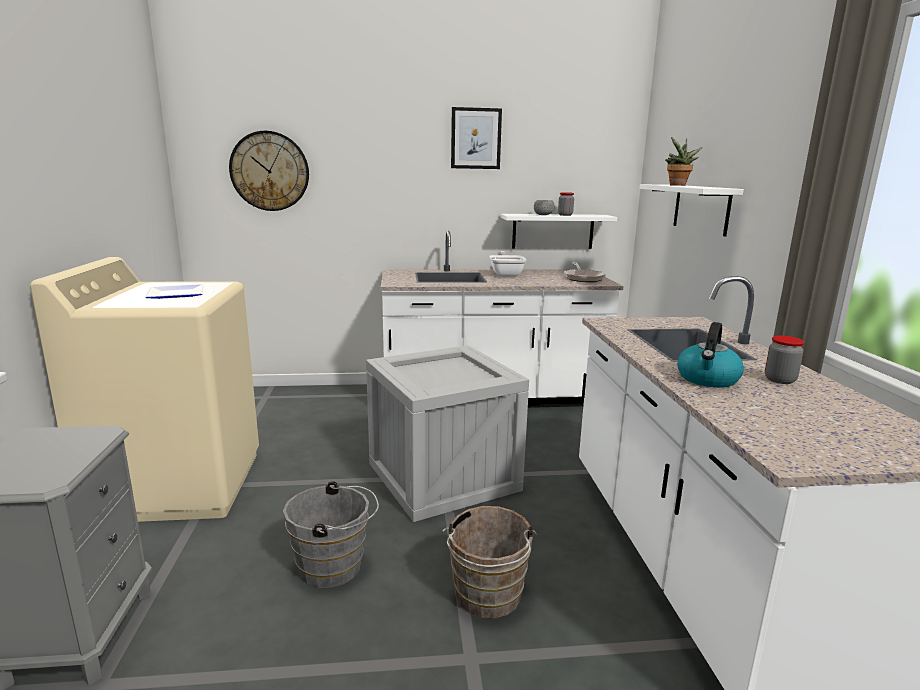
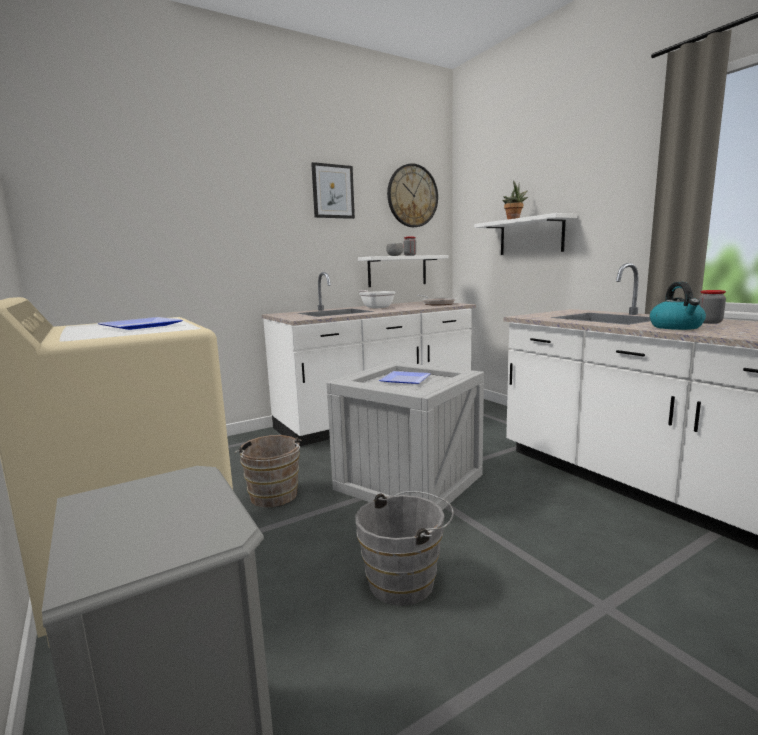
camera: 25 degrees left, 5 degrees down
(270, 171) = (137, 219): wall clock -> wall clock (412, 196)
(449, 371) = (407, 379): none -> plate
(487, 598) = (557, 557): brown bucket -> brown bucket (274, 497)

